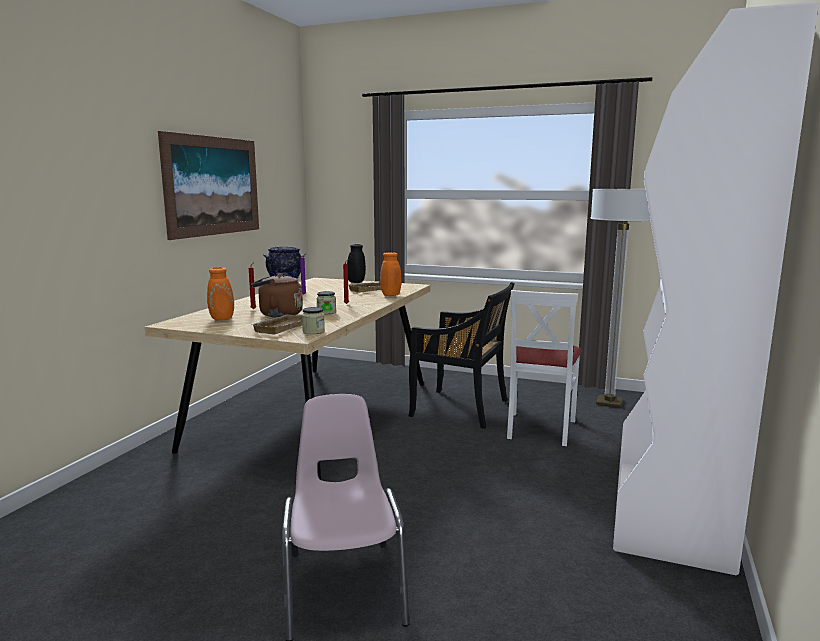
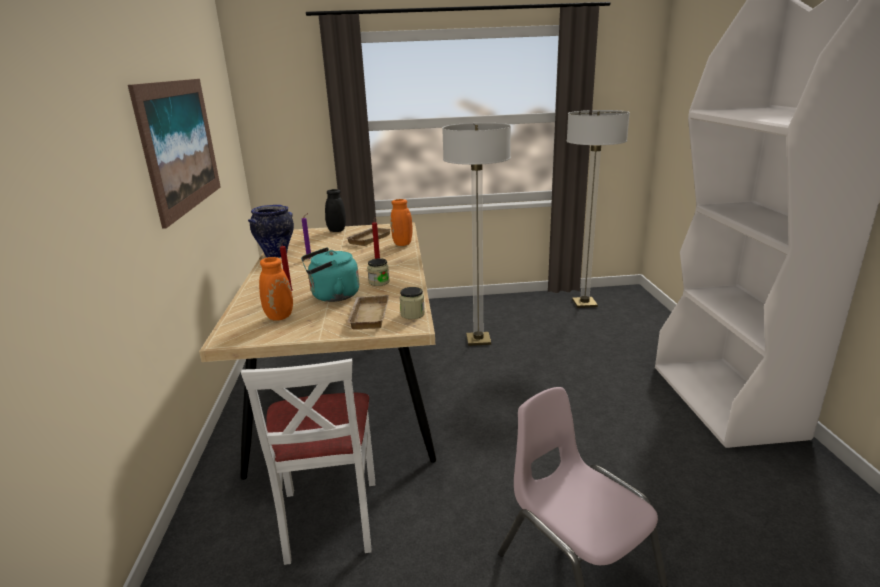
camera: 25 degrees left, 10 degrees up
(278, 314) = (332, 296): brown kettle -> turquoise kettle
(461, 409) = (478, 340): black chair -> floor lamp
(539, 428) = (560, 344): white chair -> white chair (329, 518)

